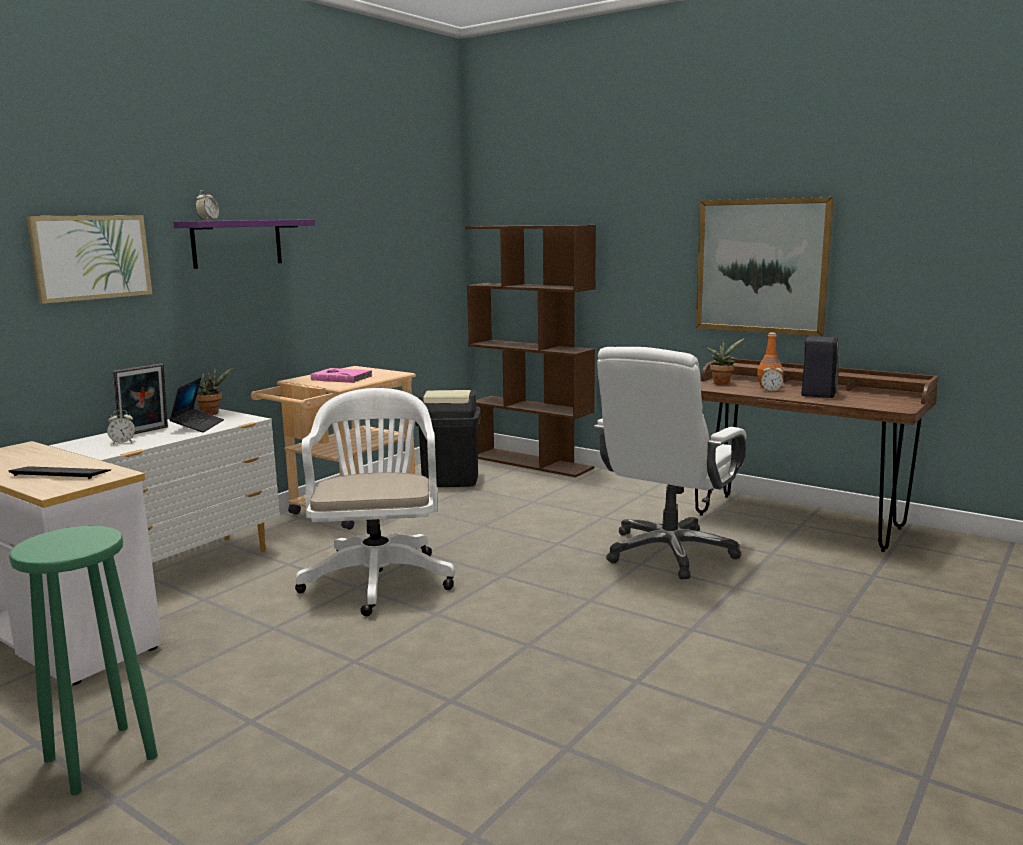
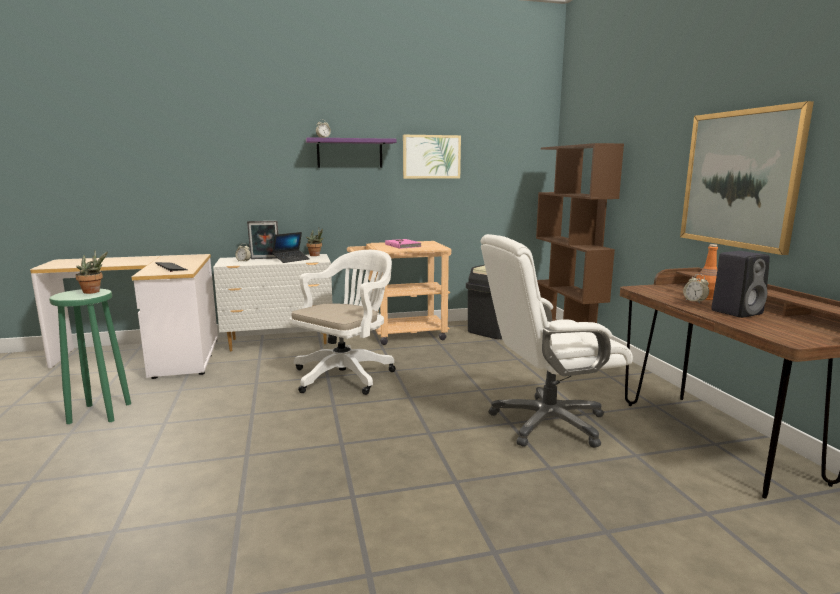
camera: 40 degrees right, 0 degrees up
(91, 257) = (252, 157): picture -> picture (431, 157)
(722, 383) = (667, 288): potted plant -> potted plant (94, 292)

